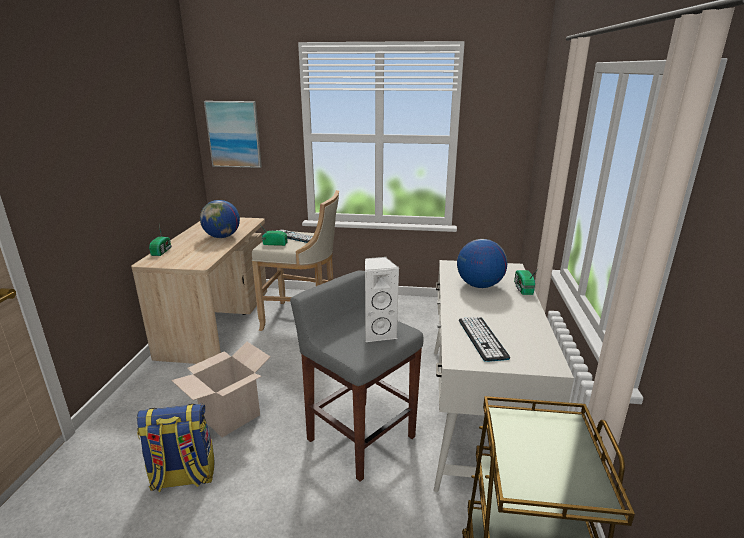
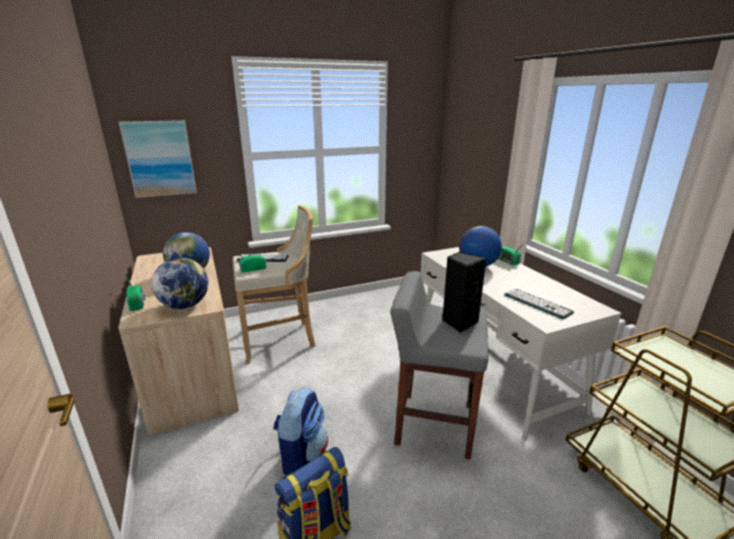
camera: 30 degrees left, 0 degrees up
(187, 260) = (185, 305): none -> globe
(230, 416) = (302, 456): cardboard box -> backpack
(379, 333) = (459, 322): white speaker -> black speaker

